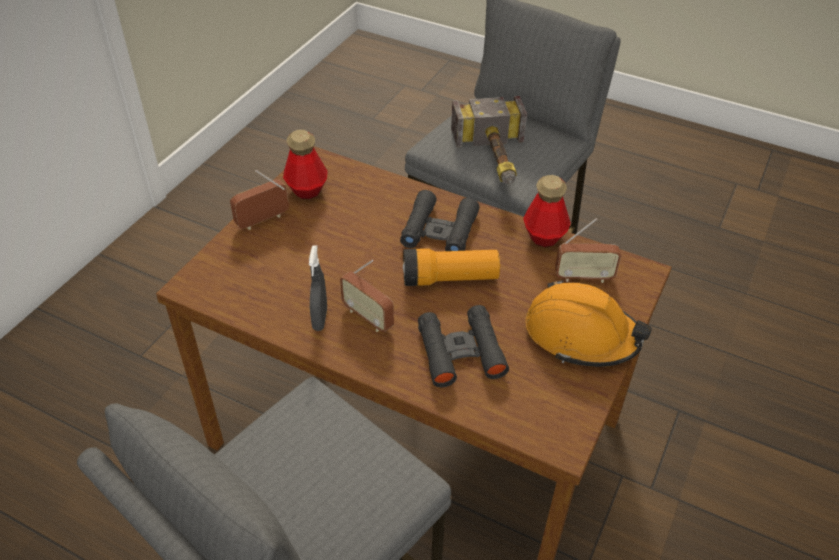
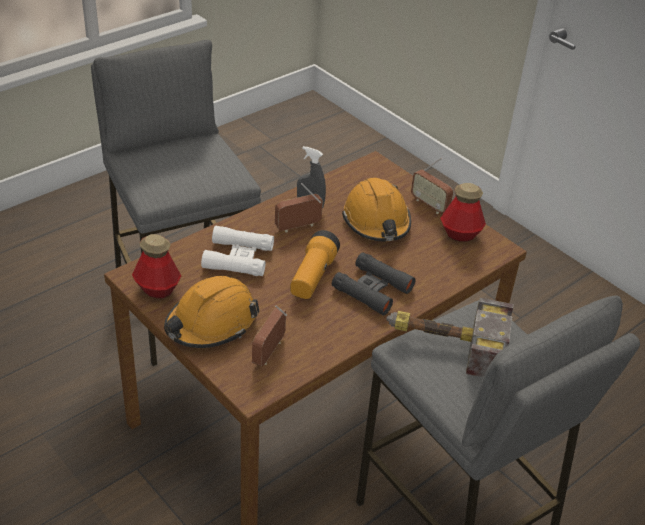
camera: 110 degrees right, 5 degrees down
(263, 220) = (429, 205): radio -> radio turned 150 degrees clockwise
(319, 254) = (376, 221): none -> orange hard hat
(460, 352) = (238, 258): black binoculars -> white binoculars
(544, 236) = (332, 349): bottle -> bottle (157, 289)

